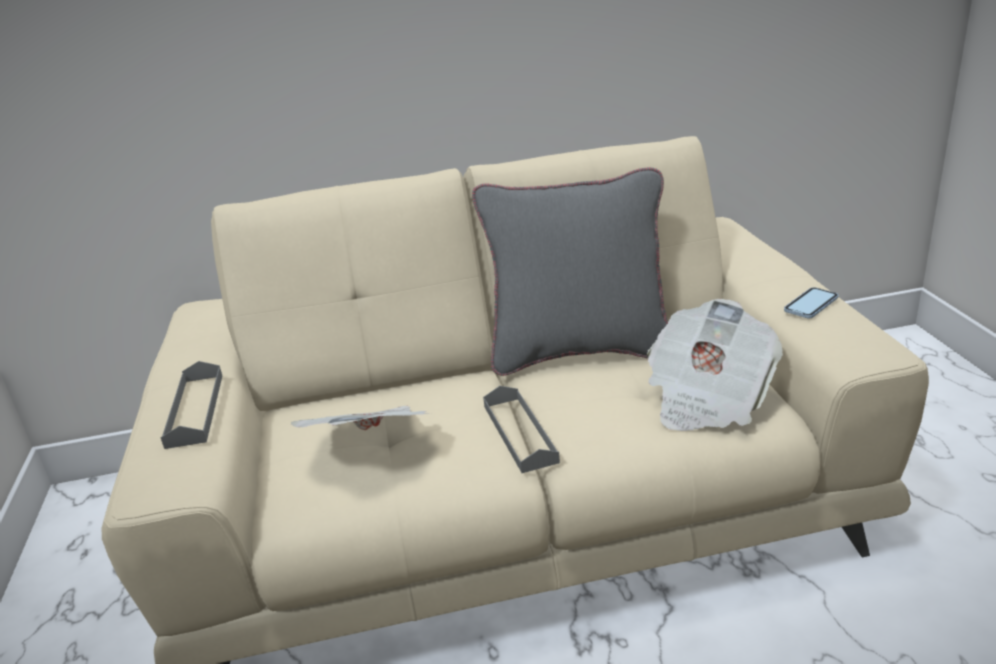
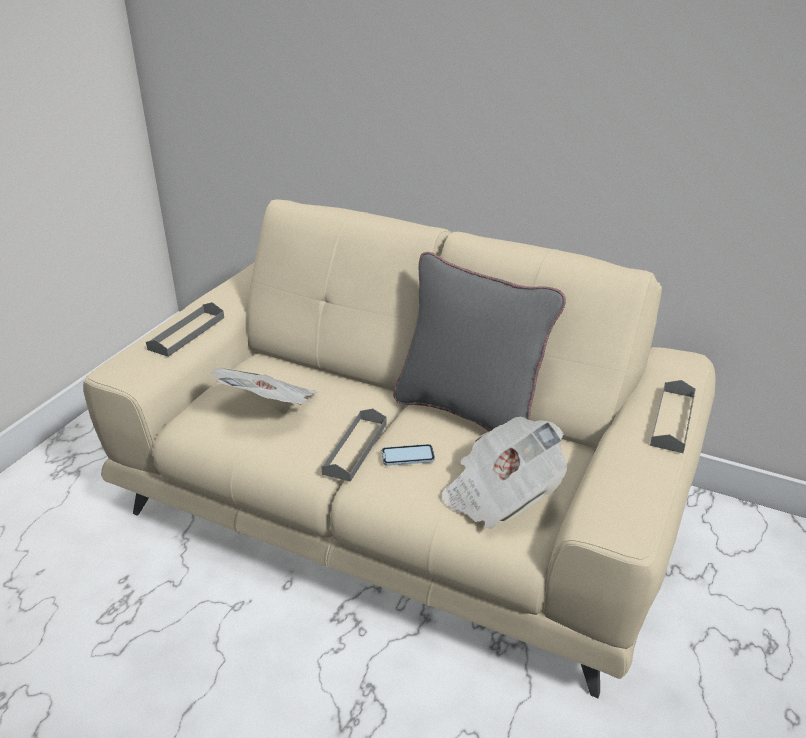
camera: 35 degrees right, 5 degrees up
(778, 264) = (672, 420): none -> grey tray
(811, 305) = (638, 466): phone -> phone (408, 456)

